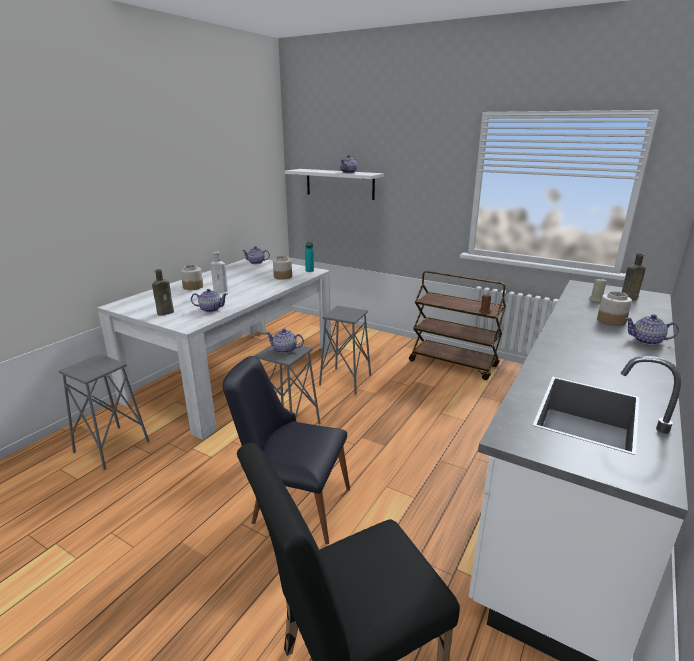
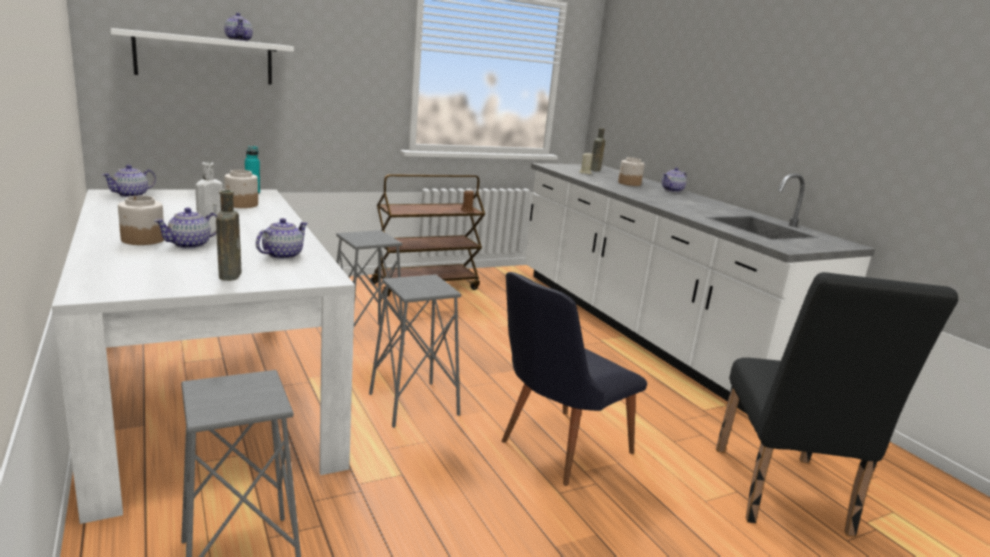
camera: 60 degrees left, 5 degrees down
(285, 350) = (419, 284): teapot -> teapot (190, 245)

